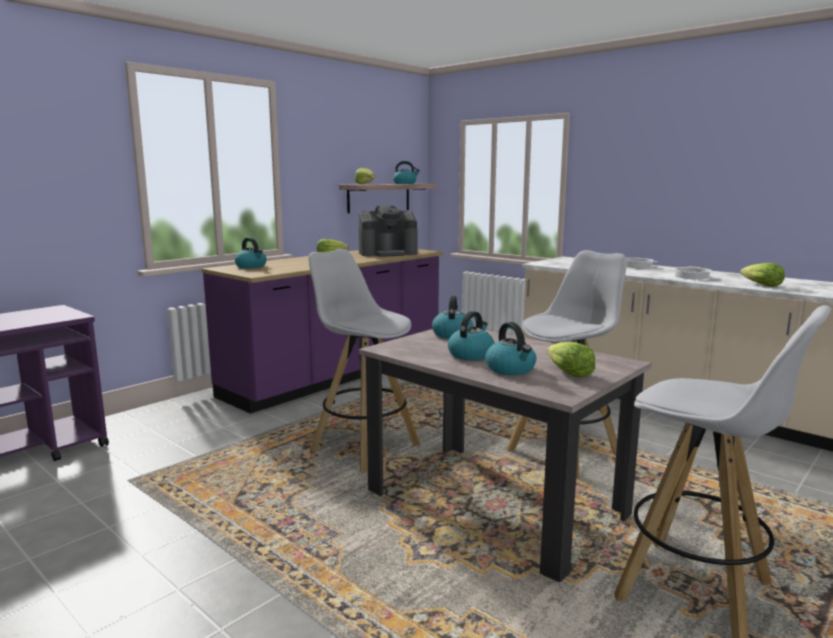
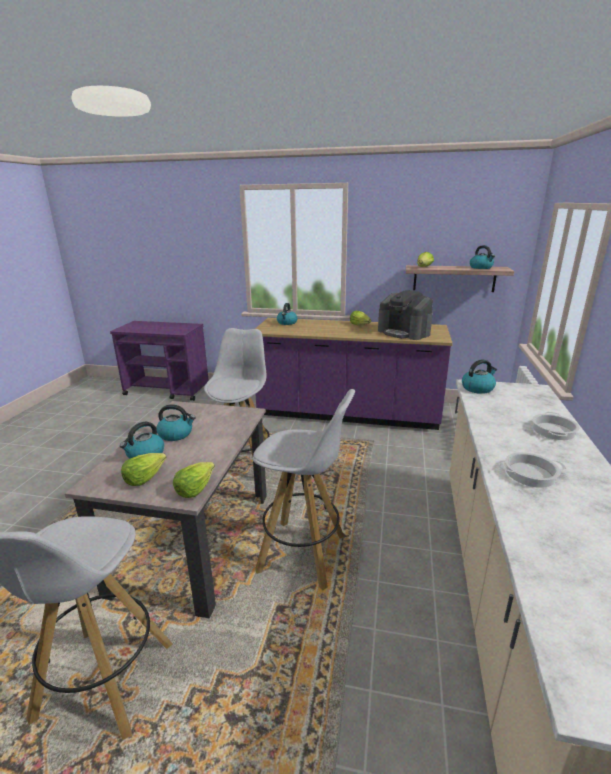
camera: 60 degrees right, 10 degrees up
(452, 334) = (228, 416): kettle -> kettle (477, 388)
(761, 285) = (544, 536): lettuce -> lettuce (194, 488)

